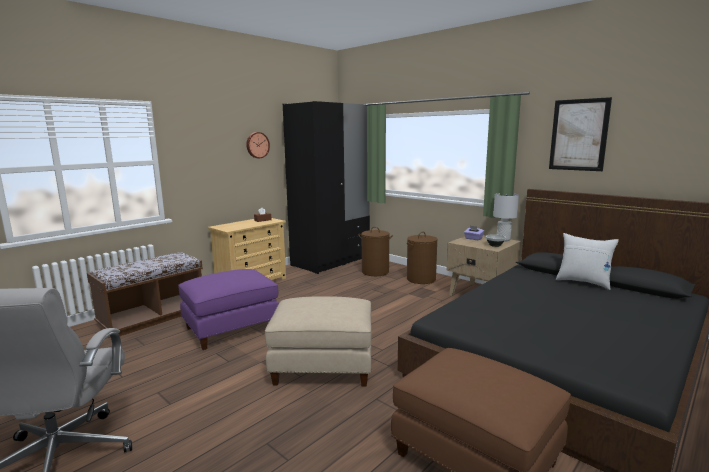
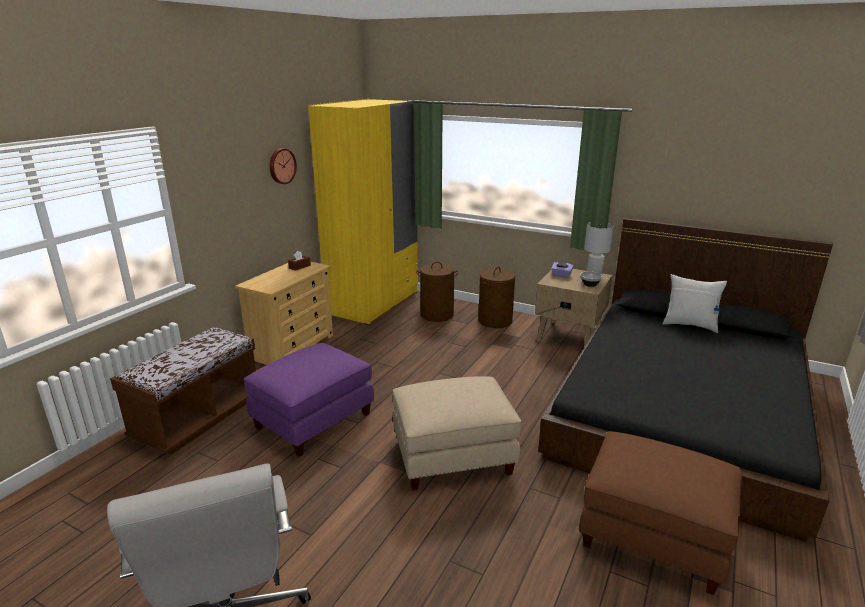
camera: 15 degrees left, 10 degrees up
(331, 261) = (373, 303): black wardrobe -> yellow wardrobe
(578, 135) = (683, 161): picture -> none

